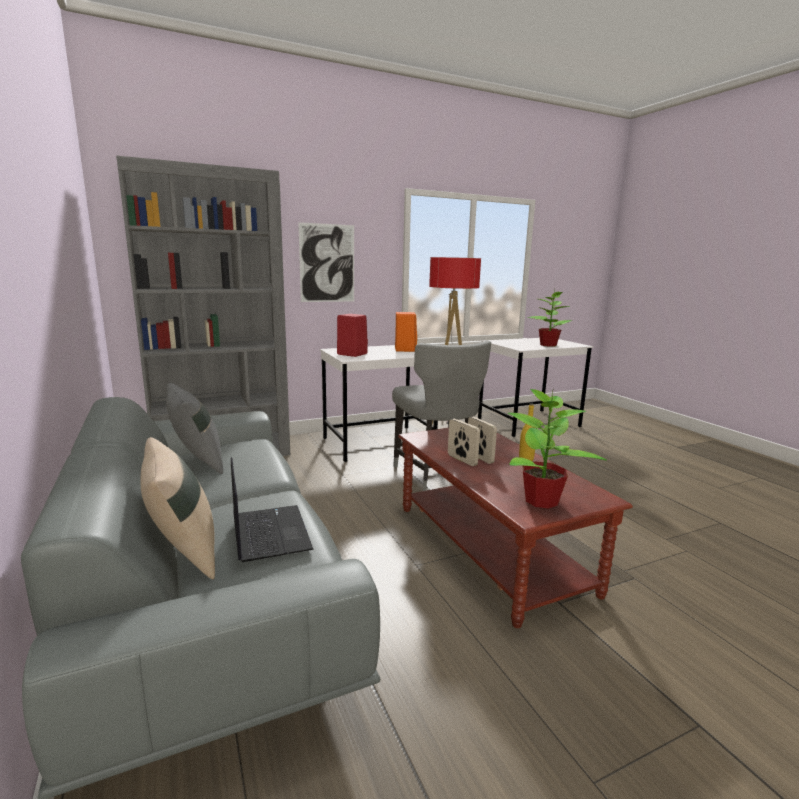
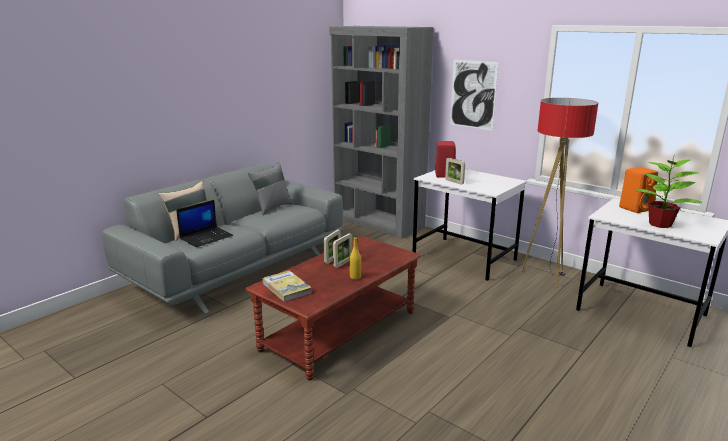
camera: 65 degrees right, 5 degrees up
(380, 356) = (454, 182): none -> picture frame
(404, 349) = (495, 183): orange speaker -> orange speaker (636, 208)
(436, 475) = (432, 291): grey chair -> none
(541, 501) = (286, 288): potted plant -> book

